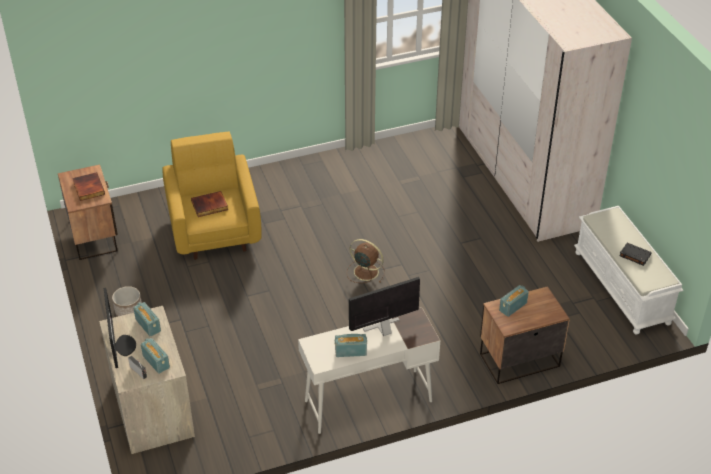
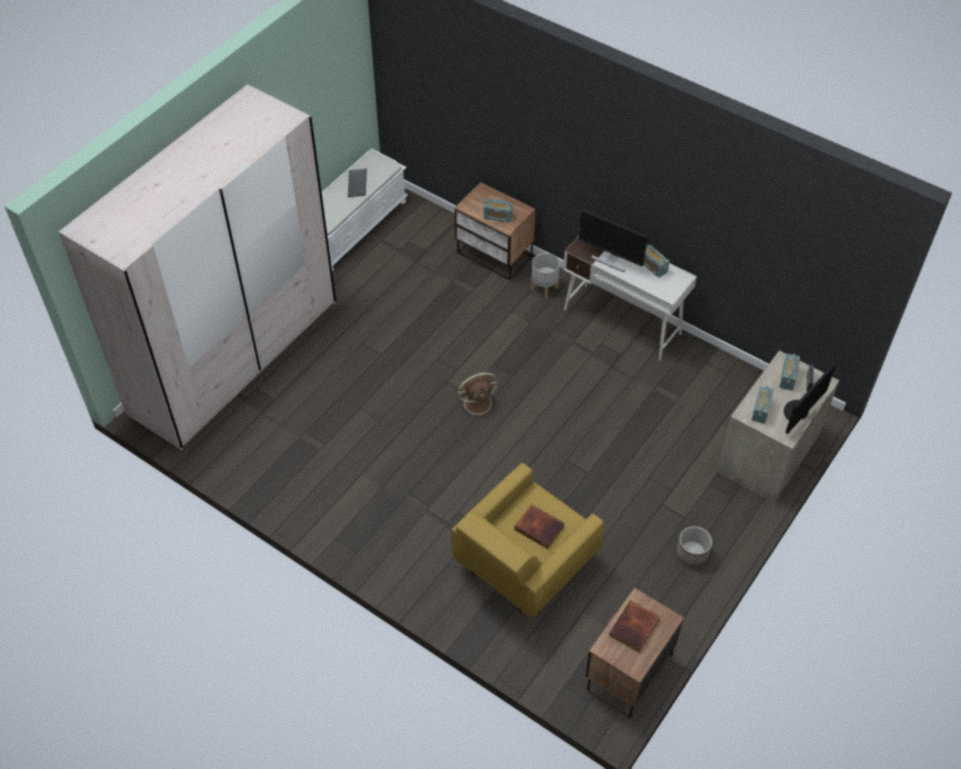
camera: 125 degrees left, 10 degrees up
(365, 271) = (479, 403): brown fan -> brown fan turned 105 degrees counterclockwise
(451, 371) = (544, 288): none -> grey planter
(634, 255) = (358, 184): black book -> keyboard

